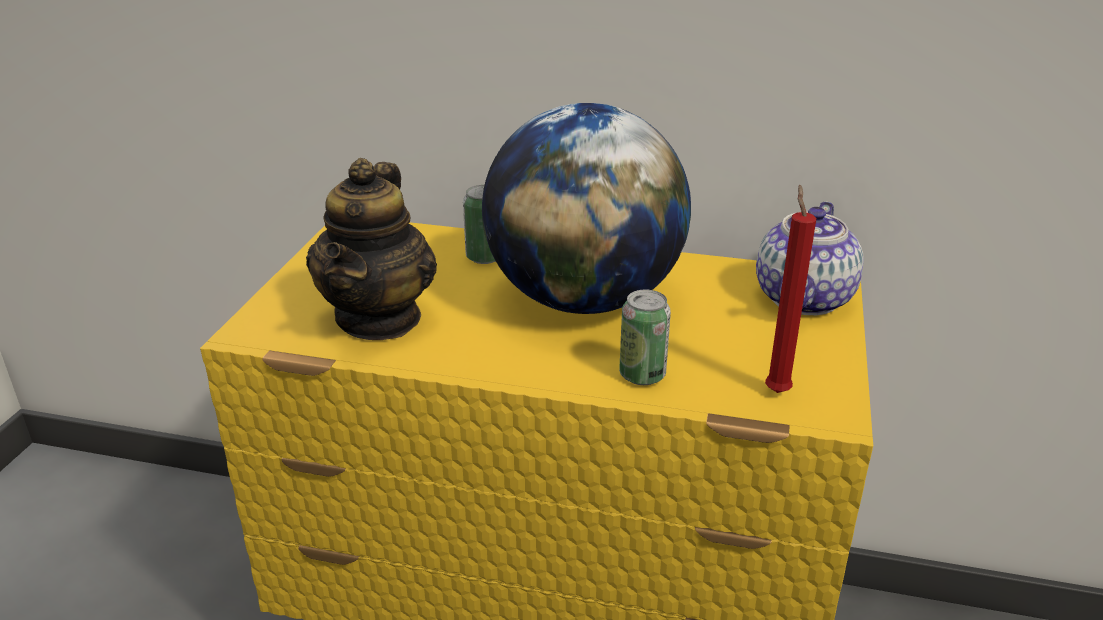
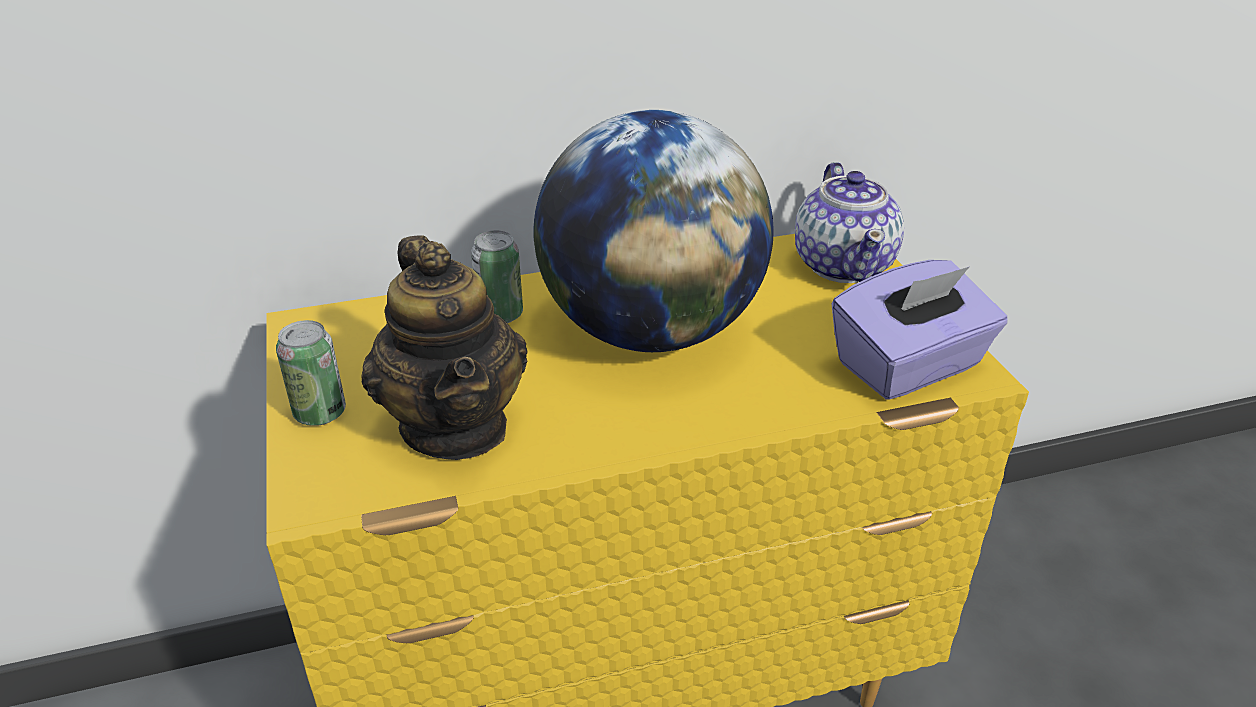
camera: 30 degrees left, 5 degrees up
(642, 375) = (784, 394): can -> can (320, 413)
(776, 390) = (909, 366): red candle -> purple tissue box

